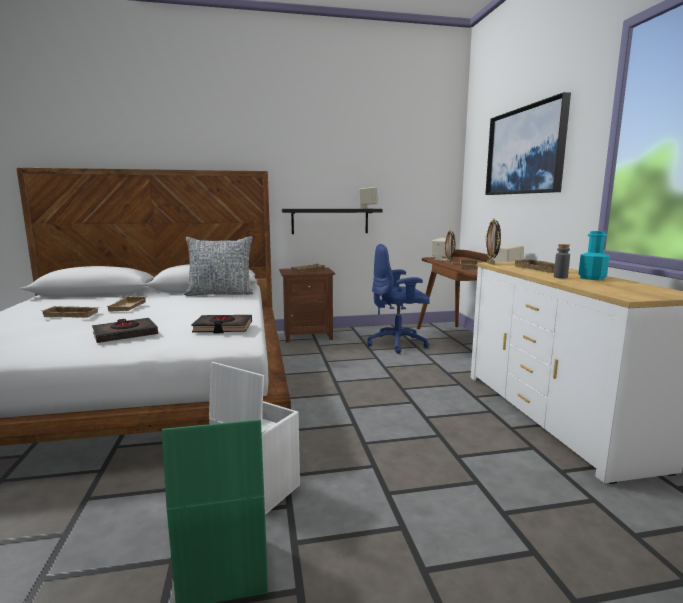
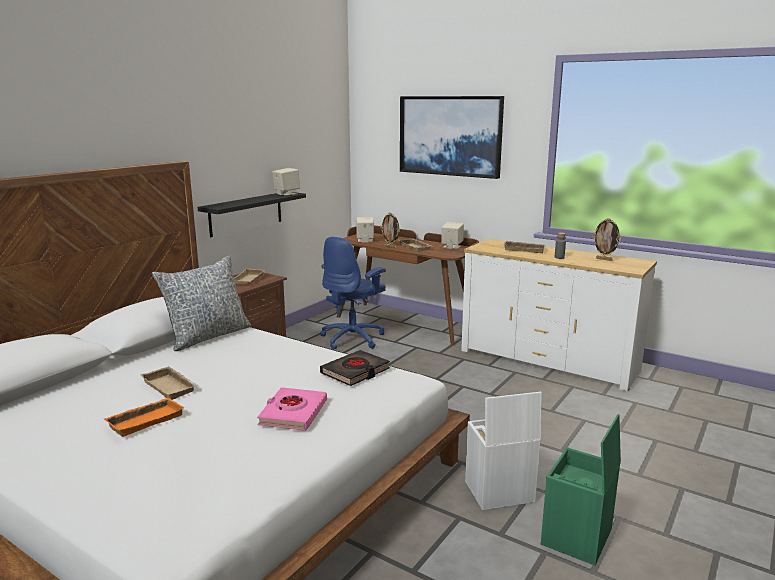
camera: 45 degrees left, 5 degrees up
(73, 314) = (145, 420): beige tray -> orange tray
(125, 334) = (293, 413): black book -> pink book
(491, 263) = (479, 249): picture frame -> picture frame (604, 259)
(592, 278) = (574, 254): turquoise bottle -> none

